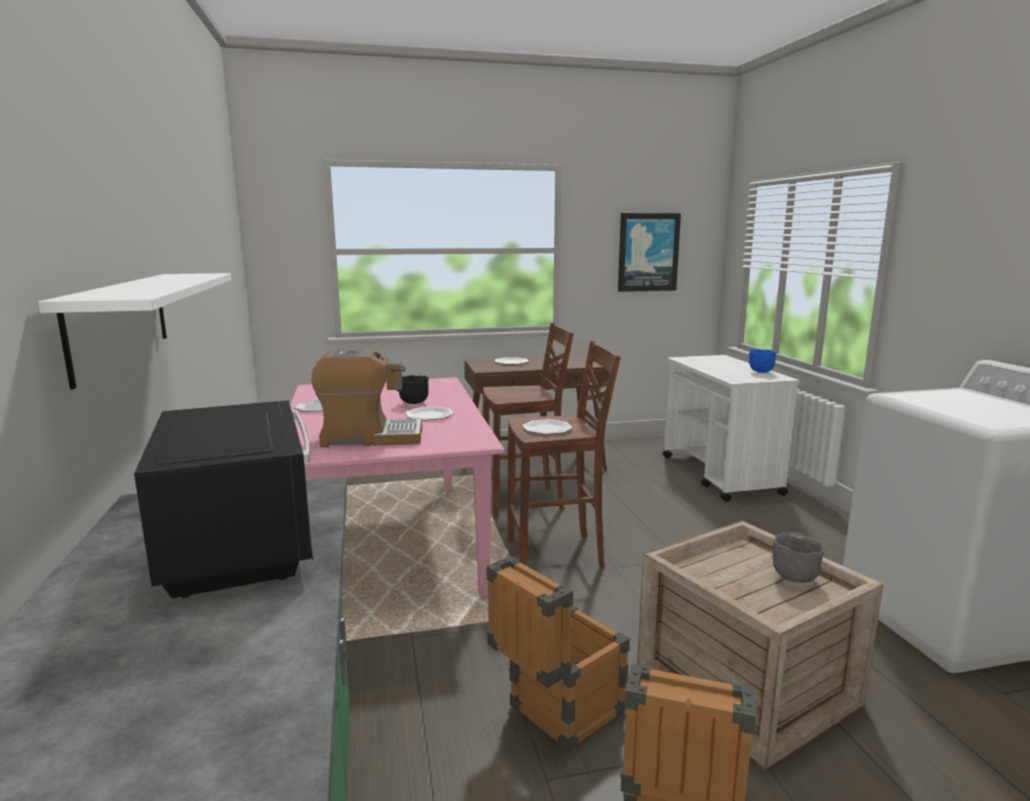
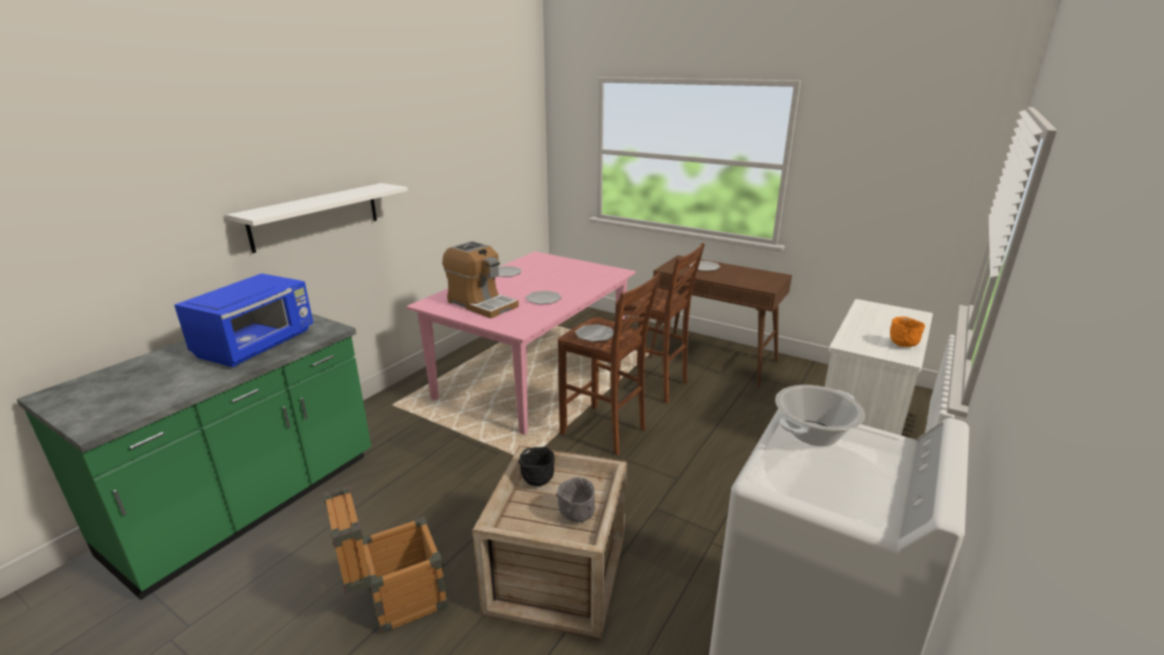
camera: 45 degrees right, 10 degrees up
(241, 543) = (258, 345): black microwave -> blue microwave
(413, 403) = (557, 286): black bowl -> black bowl (537, 481)
(556, 714) = (447, 514): crate -> none
(648, 252) = (891, 179): picture -> none
(760, 372) = (902, 345): blue bowl -> orange bowl
(930, 399) = (813, 433): none -> cooking pot

